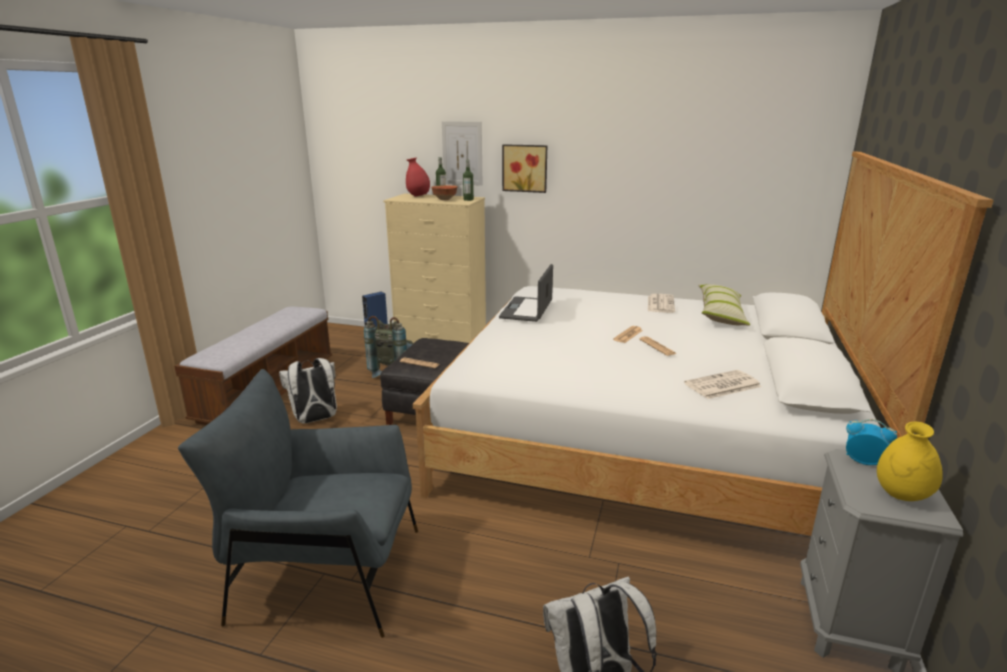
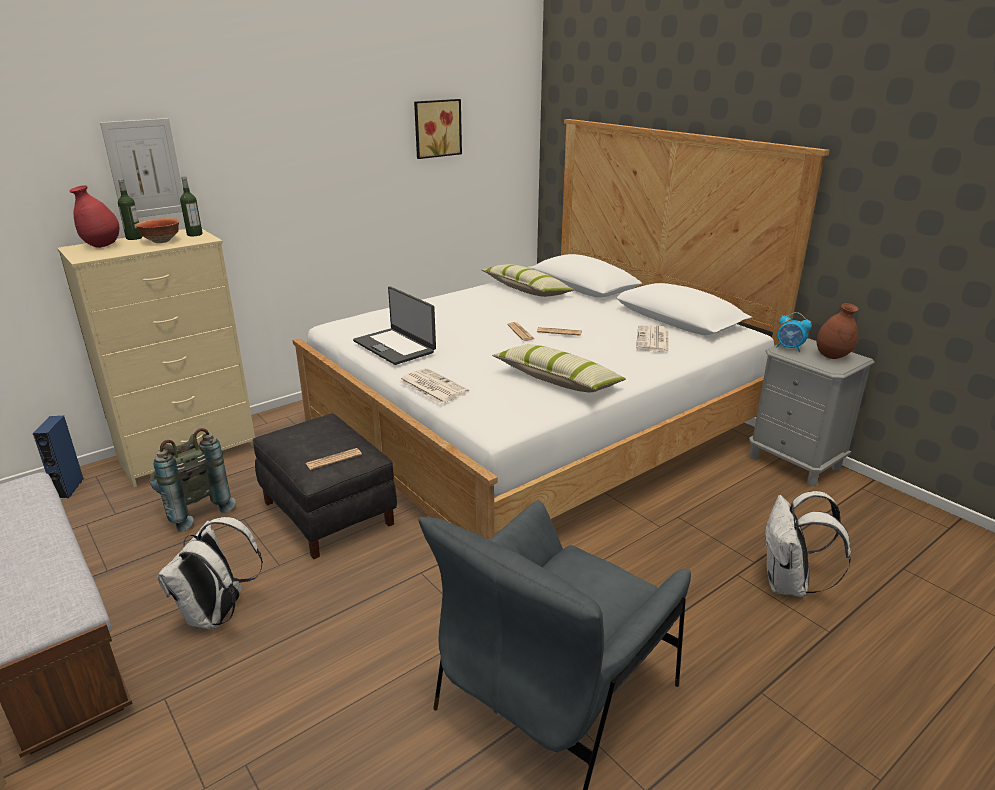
camera: 55 degrees left, 5 degrees up
(525, 168) = (244, 177): picture -> picture (436, 128)
(567, 372) = (557, 380): none -> pillow
(660, 304) = (473, 298): newspaper -> newspaper (432, 387)
(863, 461) = (789, 348): alarm clock -> alarm clock turned 120 degrees counterclockwise
(901, 495) = (832, 356): yellow vase -> brown vase

